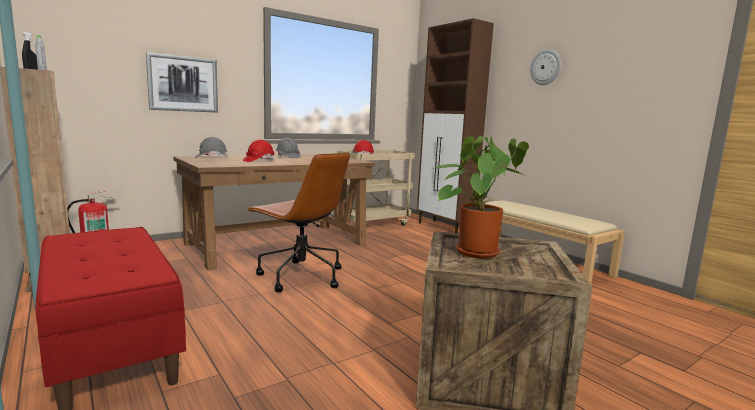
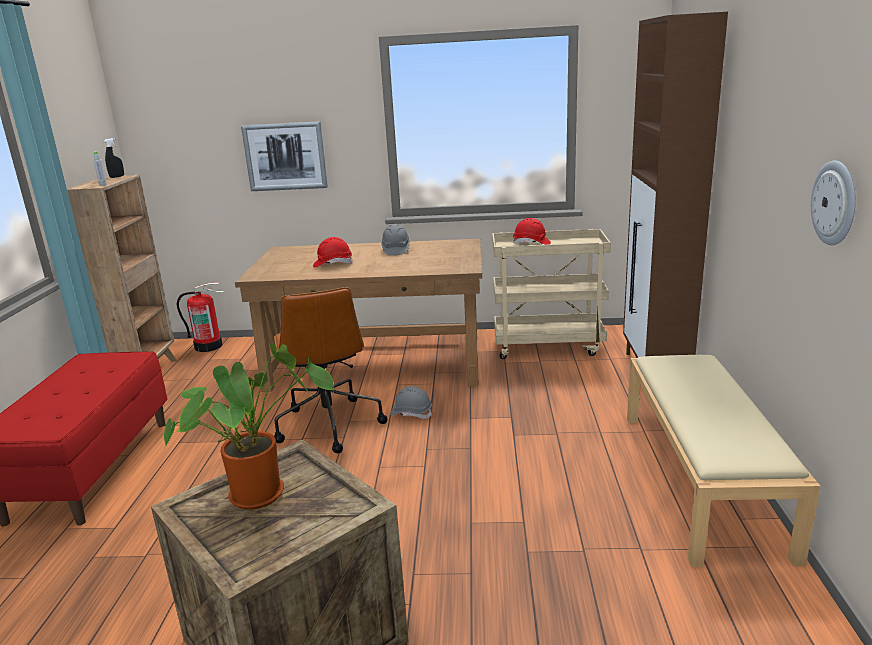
camera: 40 degrees right, 10 degrees up
(211, 158) = (299, 252): grey hard hat -> grey hard hat (411, 413)
(546, 67) = (772, 117): wall clock -> wall clock (835, 203)

